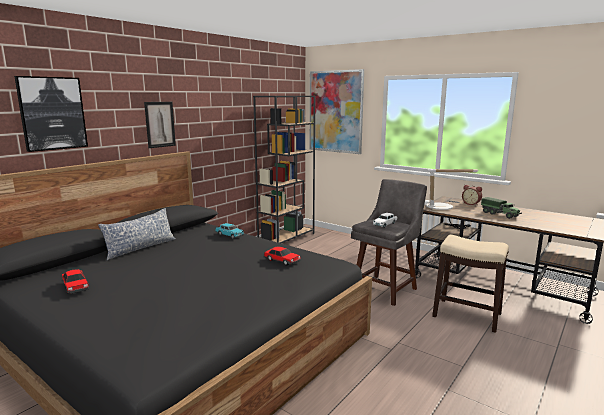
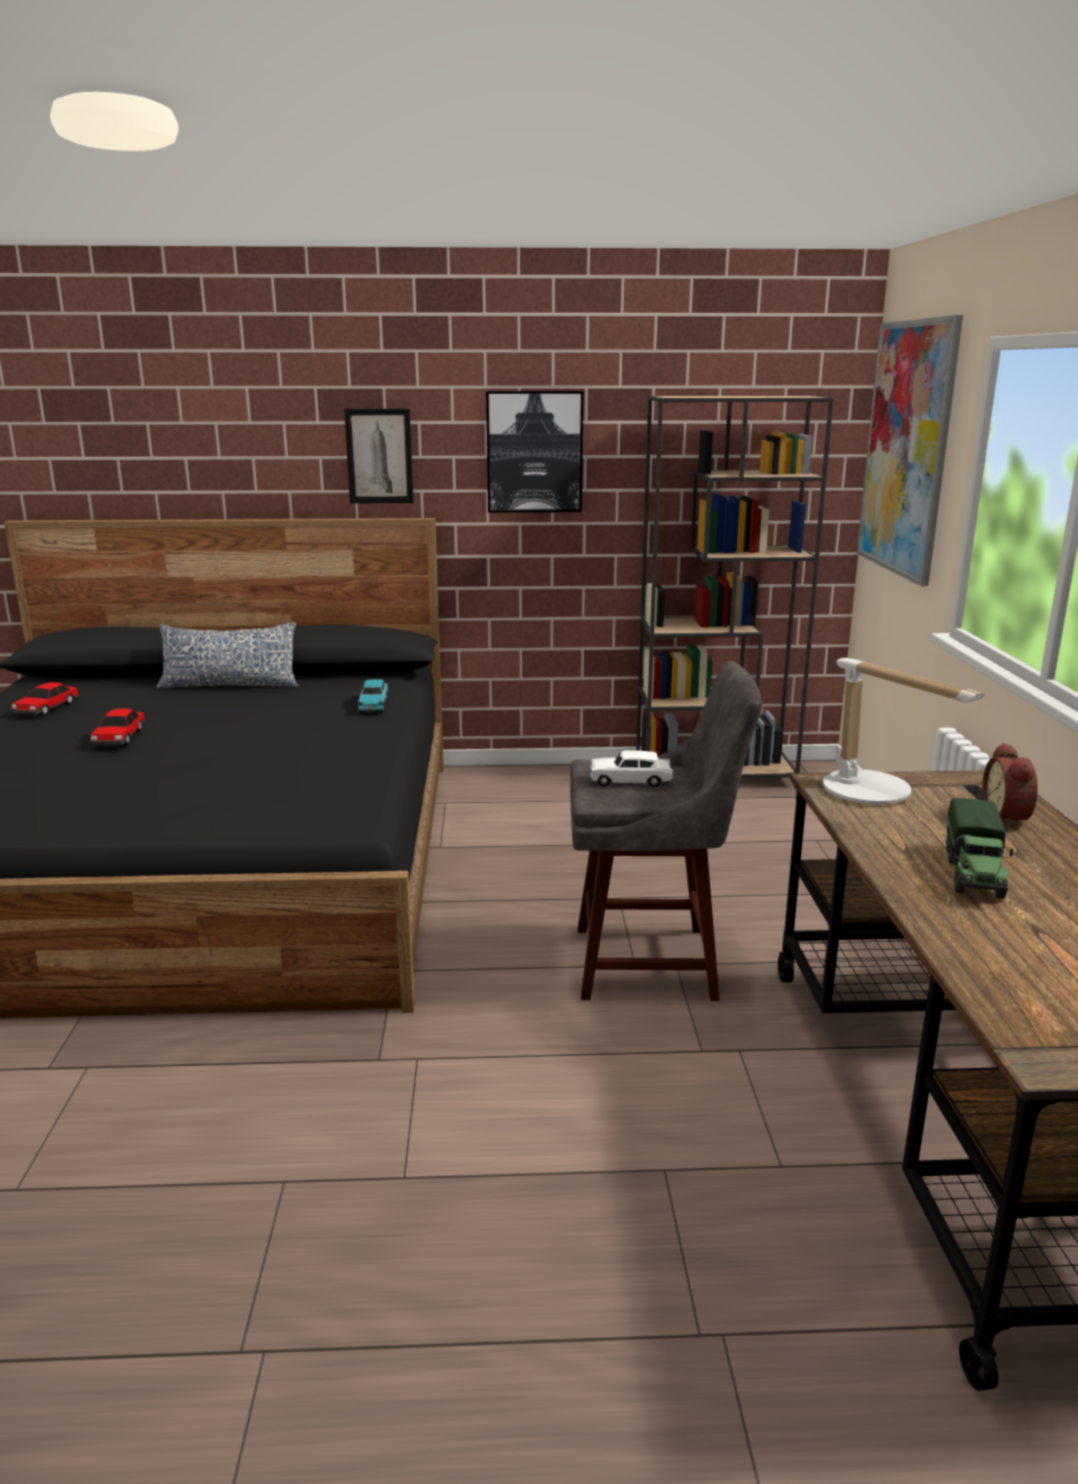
camera: 50 degrees right, 5 degrees up
(52, 113) = (169, 427): picture -> picture (534, 452)
(282, 260) = (299, 773): toy car -> toy car (118, 738)
(466, 315) = (679, 1114): stool -> none

